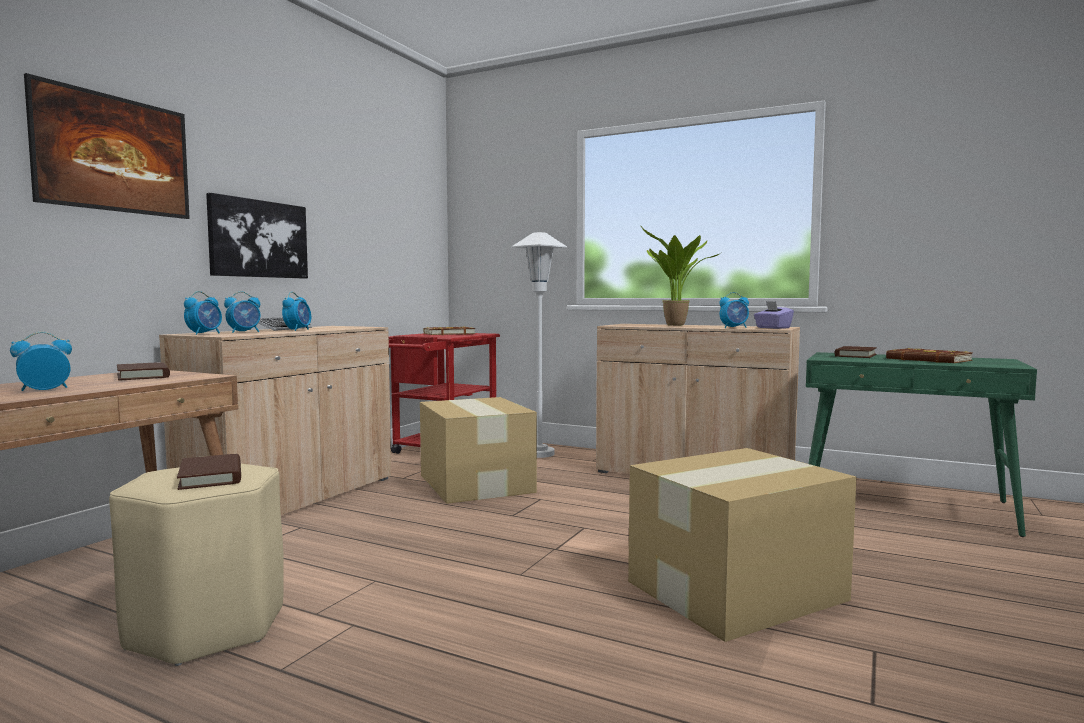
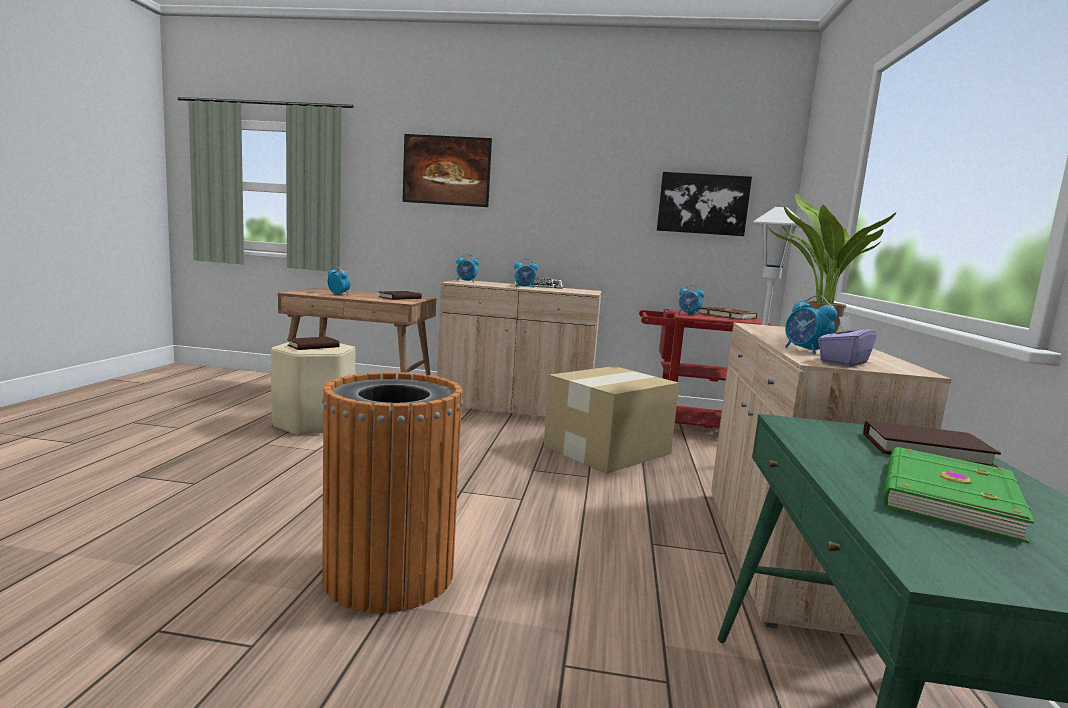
camera: 70 degrees right, 5 degrees up
(244, 332) = (490, 283): alarm clock -> alarm clock (688, 314)
(258, 239) = (542, 219): picture -> picture (702, 204)
(739, 590) = (389, 575): cardboard box -> orange trash can
(928, 360) = (944, 497): brown book -> green book

